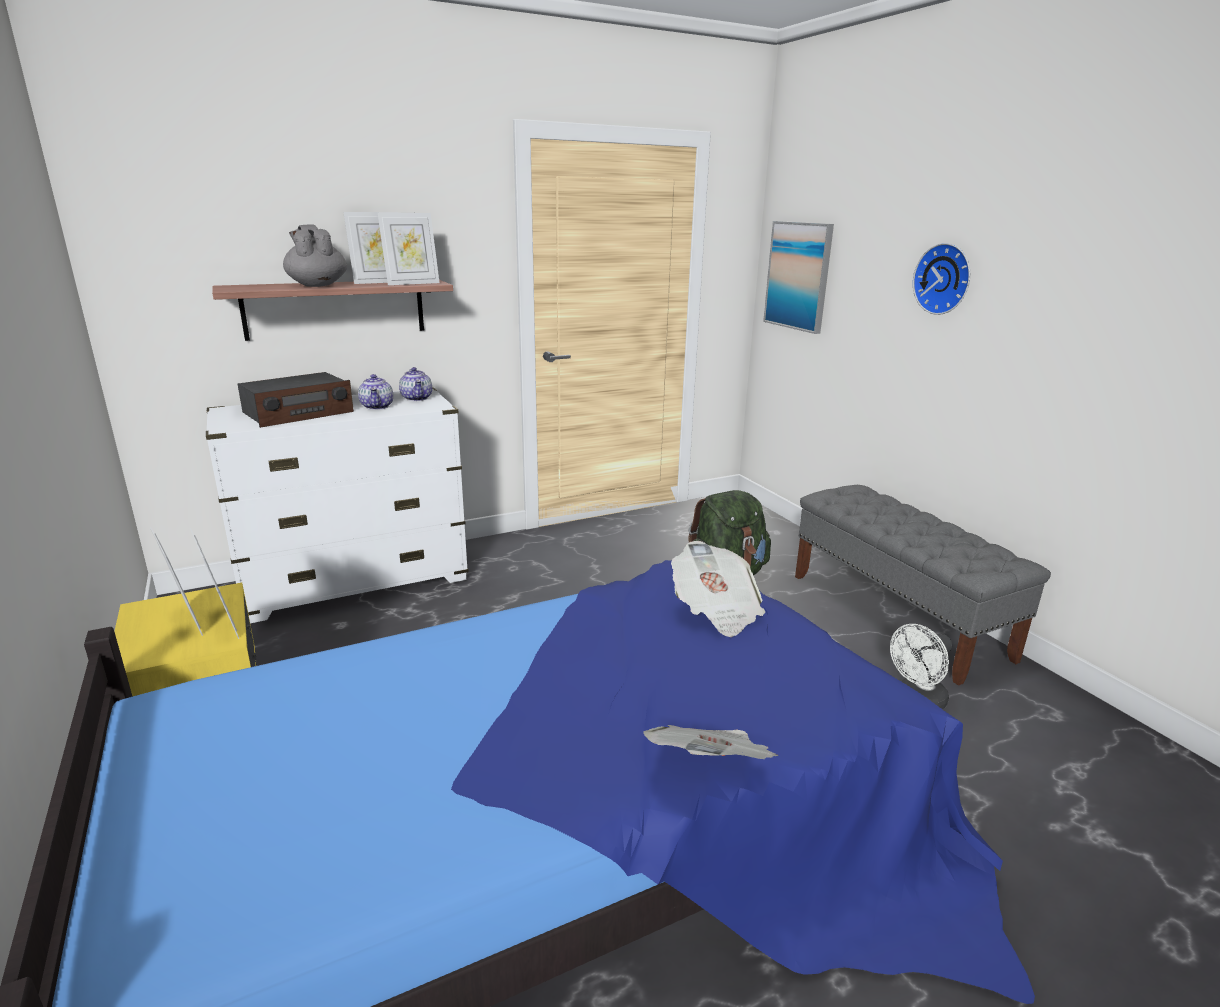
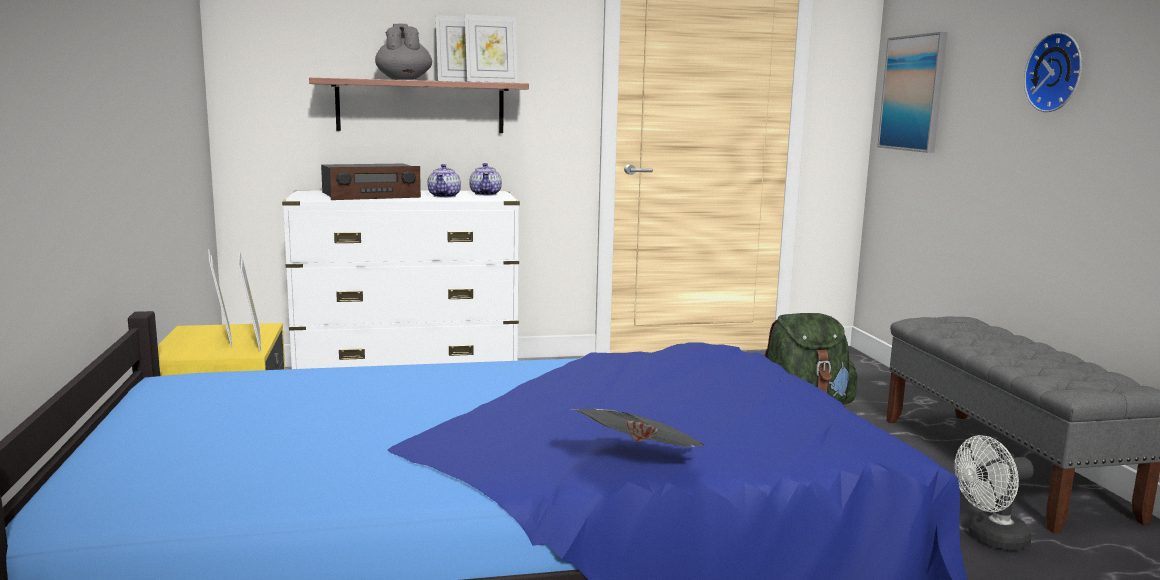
camera: 15 degrees right, 10 degrees down
(716, 610) = (723, 374): newspaper -> none

